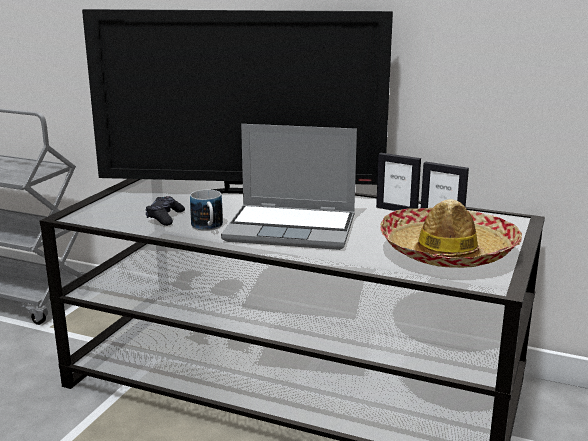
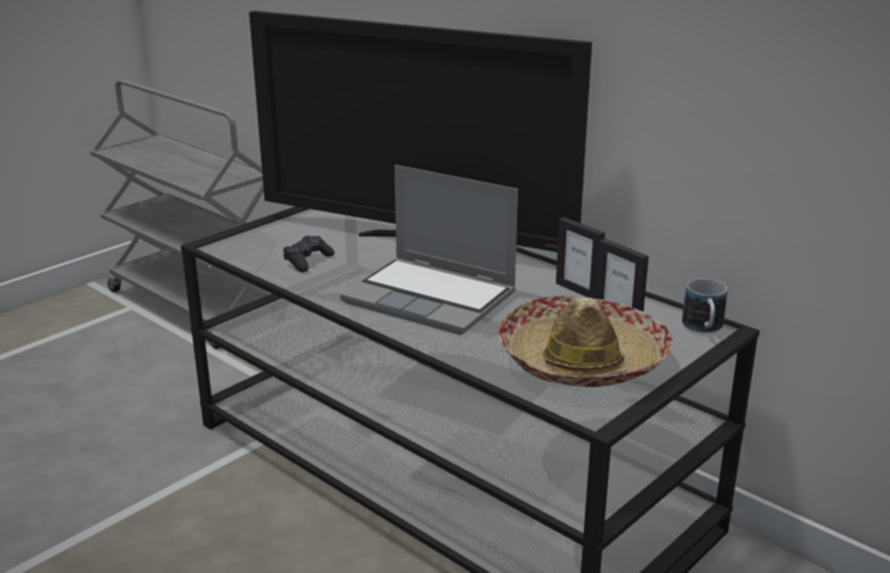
camera: 20 degrees right, 5 degrees up
(208, 228) = (342, 282): mug -> mug (703, 328)

